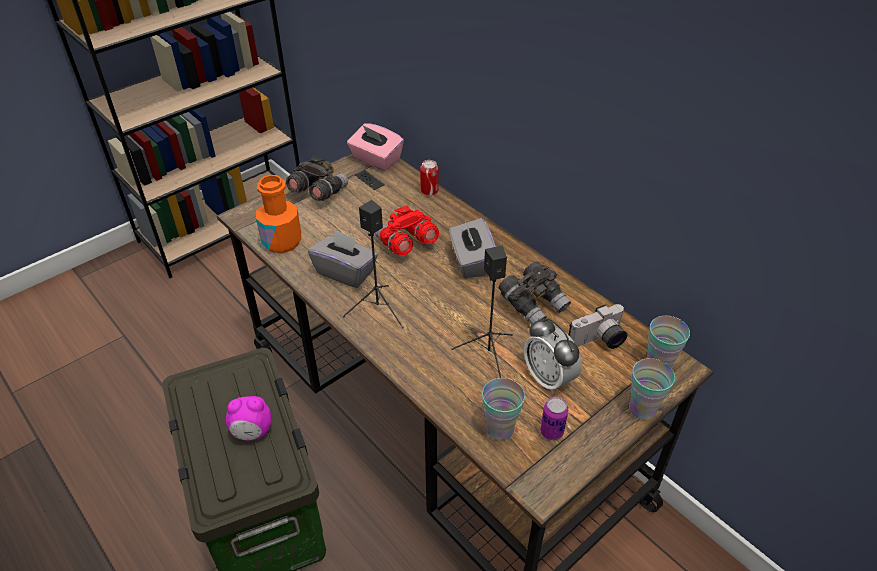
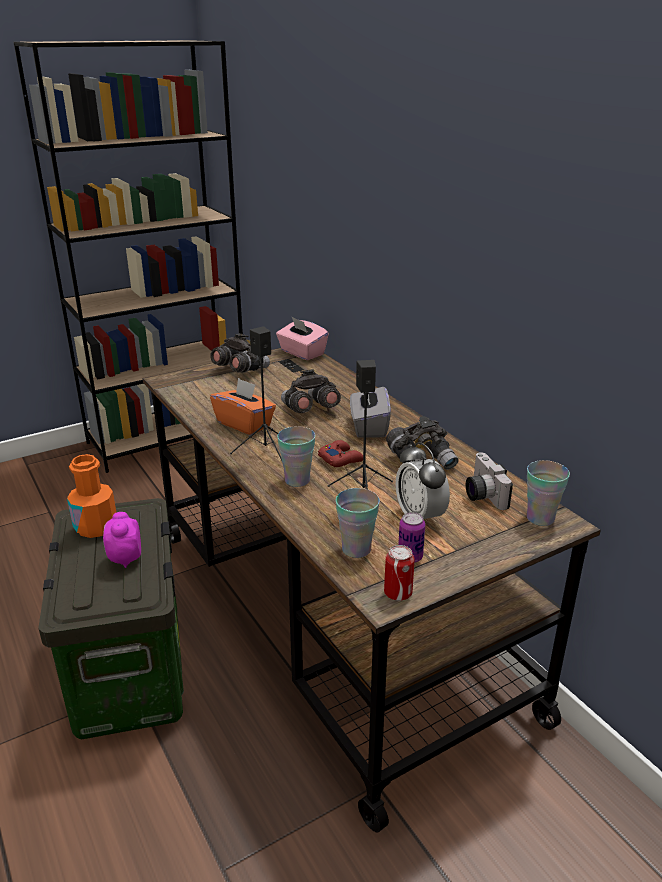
camera: 10 degrees right, 15 degrees down
(252, 432) = (125, 558): alarm clock -> alarm clock turned 75 degrees clockwise
(282, 241) = (194, 399): orange bottle -> orange bottle (96, 527)
(345, 272) = (244, 424): grey tissue box -> orange tissue box
(406, 244) = (309, 410): red binoculars -> grey binoculars
(429, 191) = (345, 377): can -> can (398, 593)
(455, 310) = (341, 459): none -> red game controller
(599, 341) = (481, 494): camera -> camera turned 90 degrees clockwise
(642, 409) = (513, 550): cup -> cup (297, 480)

